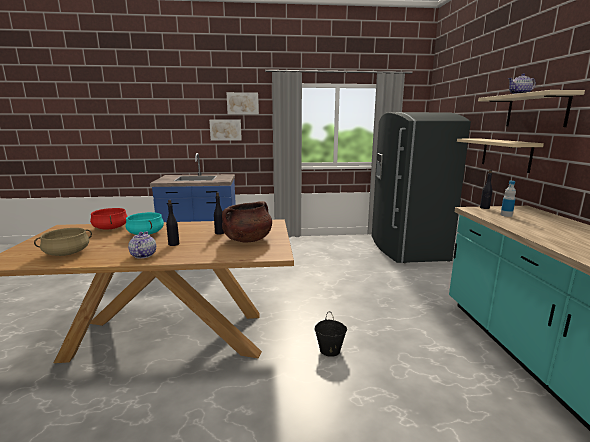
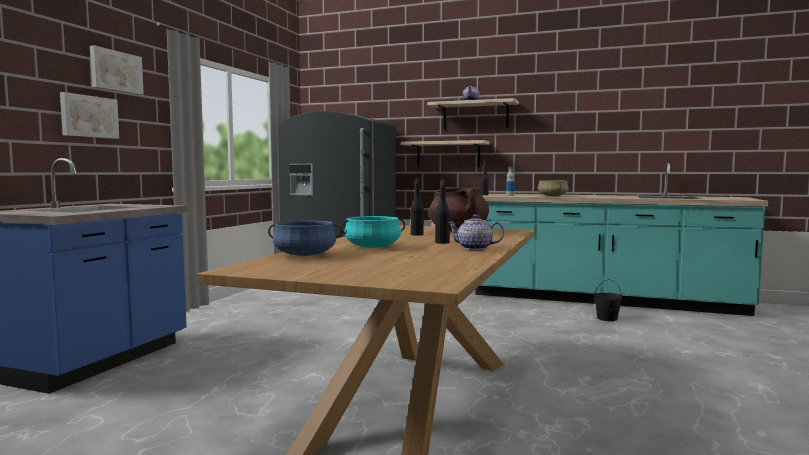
camera: 65 degrees left, 10 degrees down
(67, 253) = (424, 264): beige cooking pot -> beige cooking pot (552, 196)
(111, 228) = (305, 255): red cooking pot -> blue cooking pot
(329, 350) = (510, 339): black bucket -> black bucket (607, 319)

